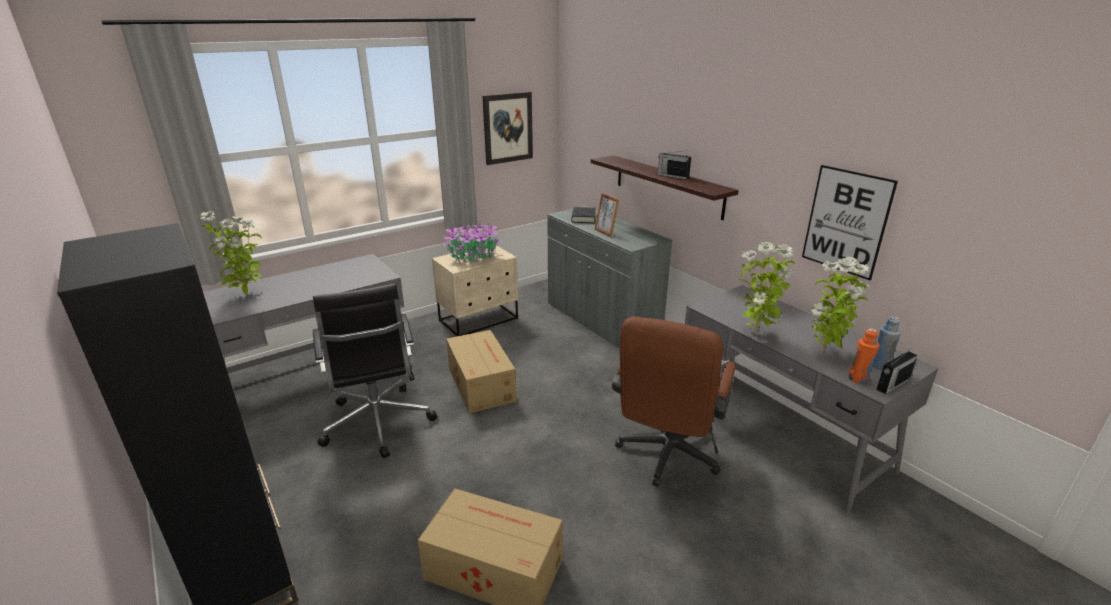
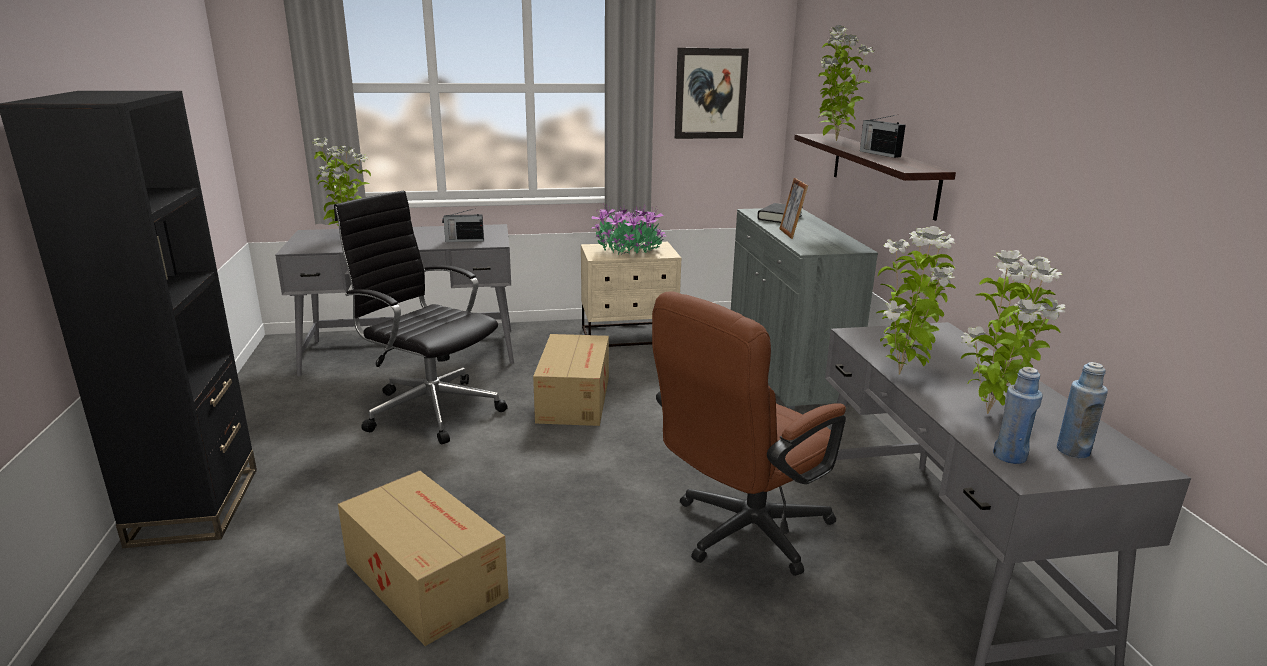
camera: 25 degrees right, 5 degrees down
(378, 424) = (430, 409): black office chair -> black office chair turned 120 degrees clockwise
(626, 164) = (834, 141): none -> potted plant
(846, 221) = (1080, 214): picture -> none
(858, 379) = (1009, 456): orange bottle -> blue bottle
(892, 385) = (1065, 476): radio -> radio (464, 240)

